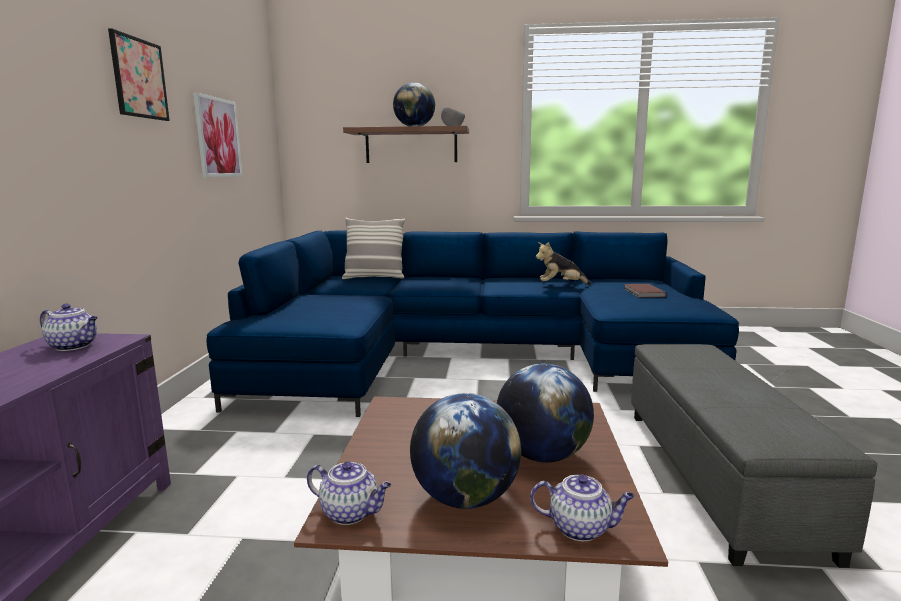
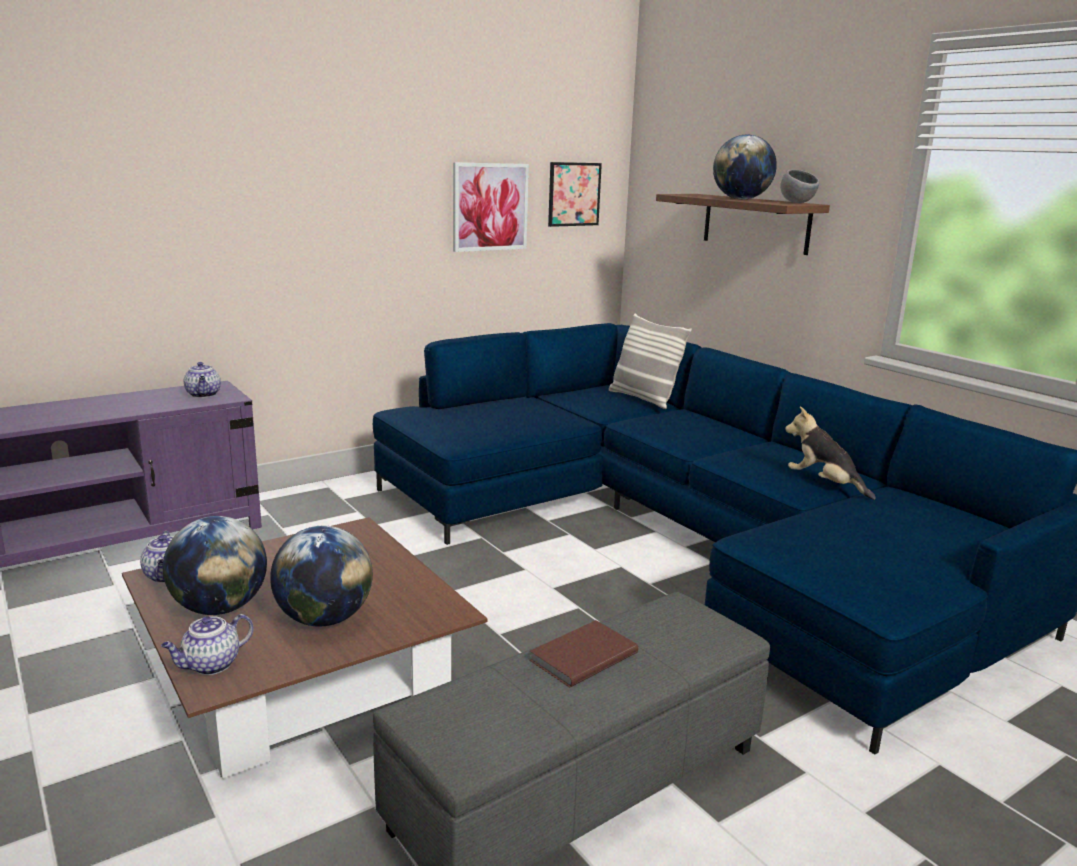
camera: 50 degrees right, 5 degrees up
(139, 78) = (369, 160): picture -> picture (574, 194)
(581, 528) = (210, 665): teapot -> teapot turned 75 degrees clockwise
(643, 292) = (891, 538): brown book -> brown book (581, 656)

